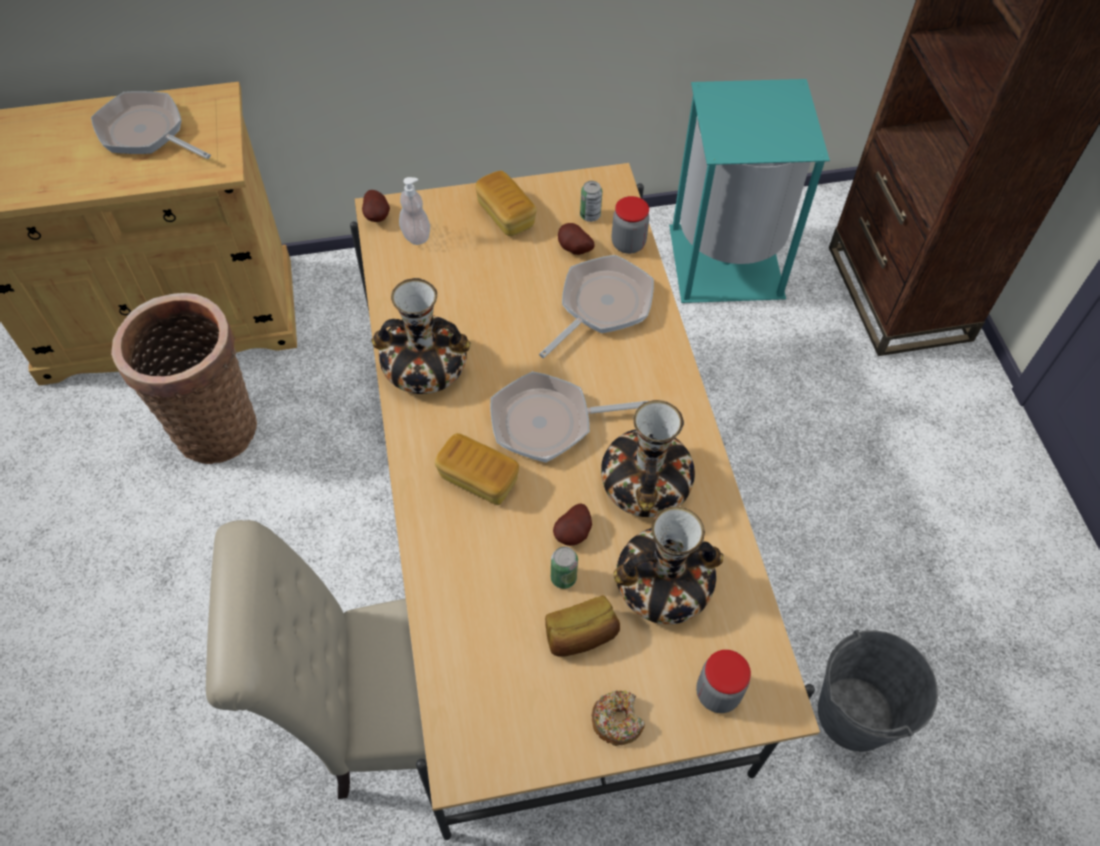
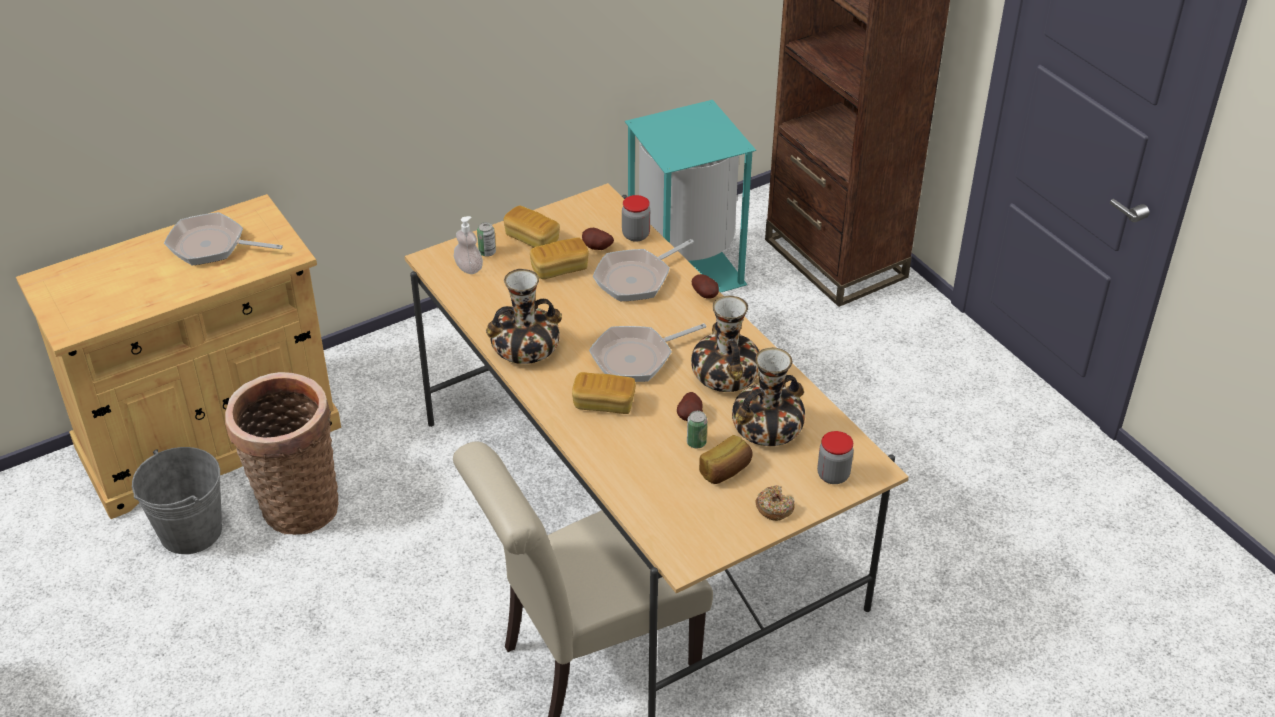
camera: 20 degrees left, 15 degrees down
(378, 216) = (430, 263): potato -> potato (706, 295)
(518, 266) = (559, 269): none -> bread
(590, 215) = (597, 224): can -> can (487, 252)
(601, 306) = (636, 278): frying pan -> frying pan turned 150 degrees counterclockwise
(854, 714) = (926, 548): grey bucket -> grey bucket (190, 531)

